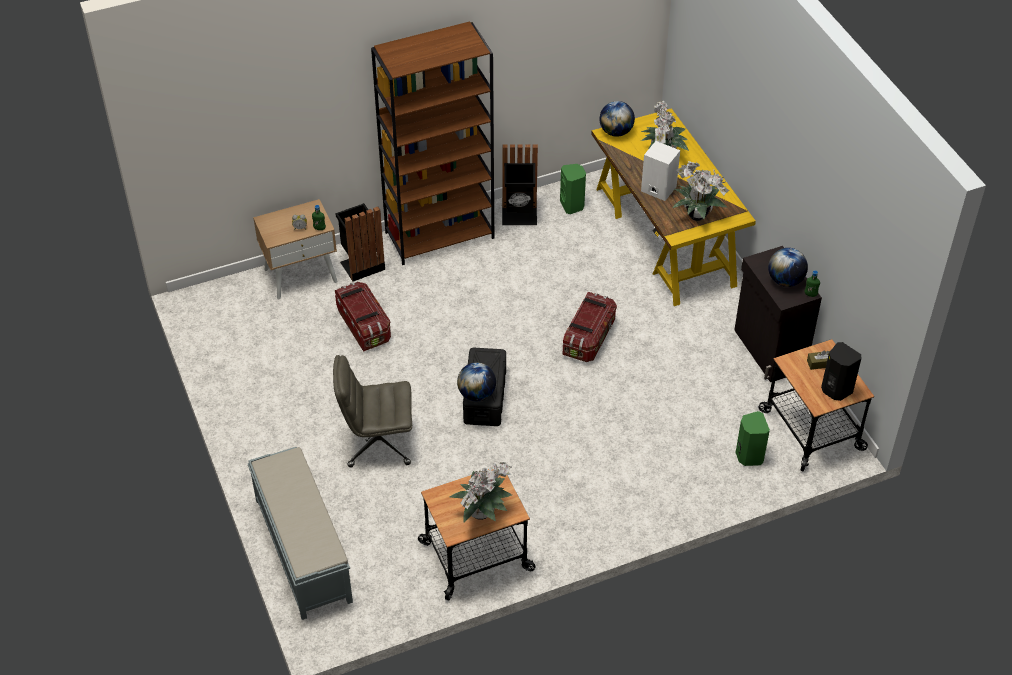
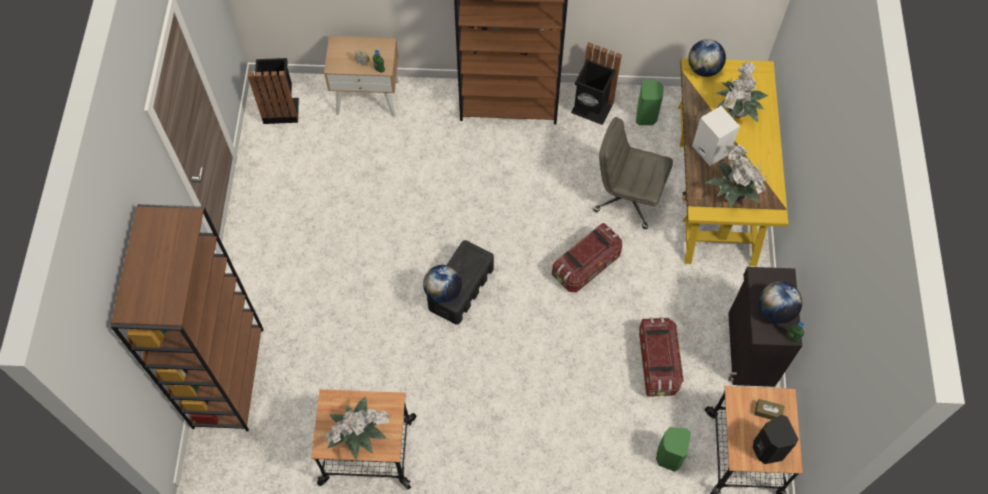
camera: 25 degrees right, 15 degrees up
(302, 549) = (228, 377): grey bench -> brown bookcase
(361, 264) = (425, 106): black trash can -> black trash can (281, 109)
(364, 326) = (394, 171): storage box -> storage box (657, 363)
(378, 442) = (345, 296): grey office chair -> grey office chair (627, 198)

